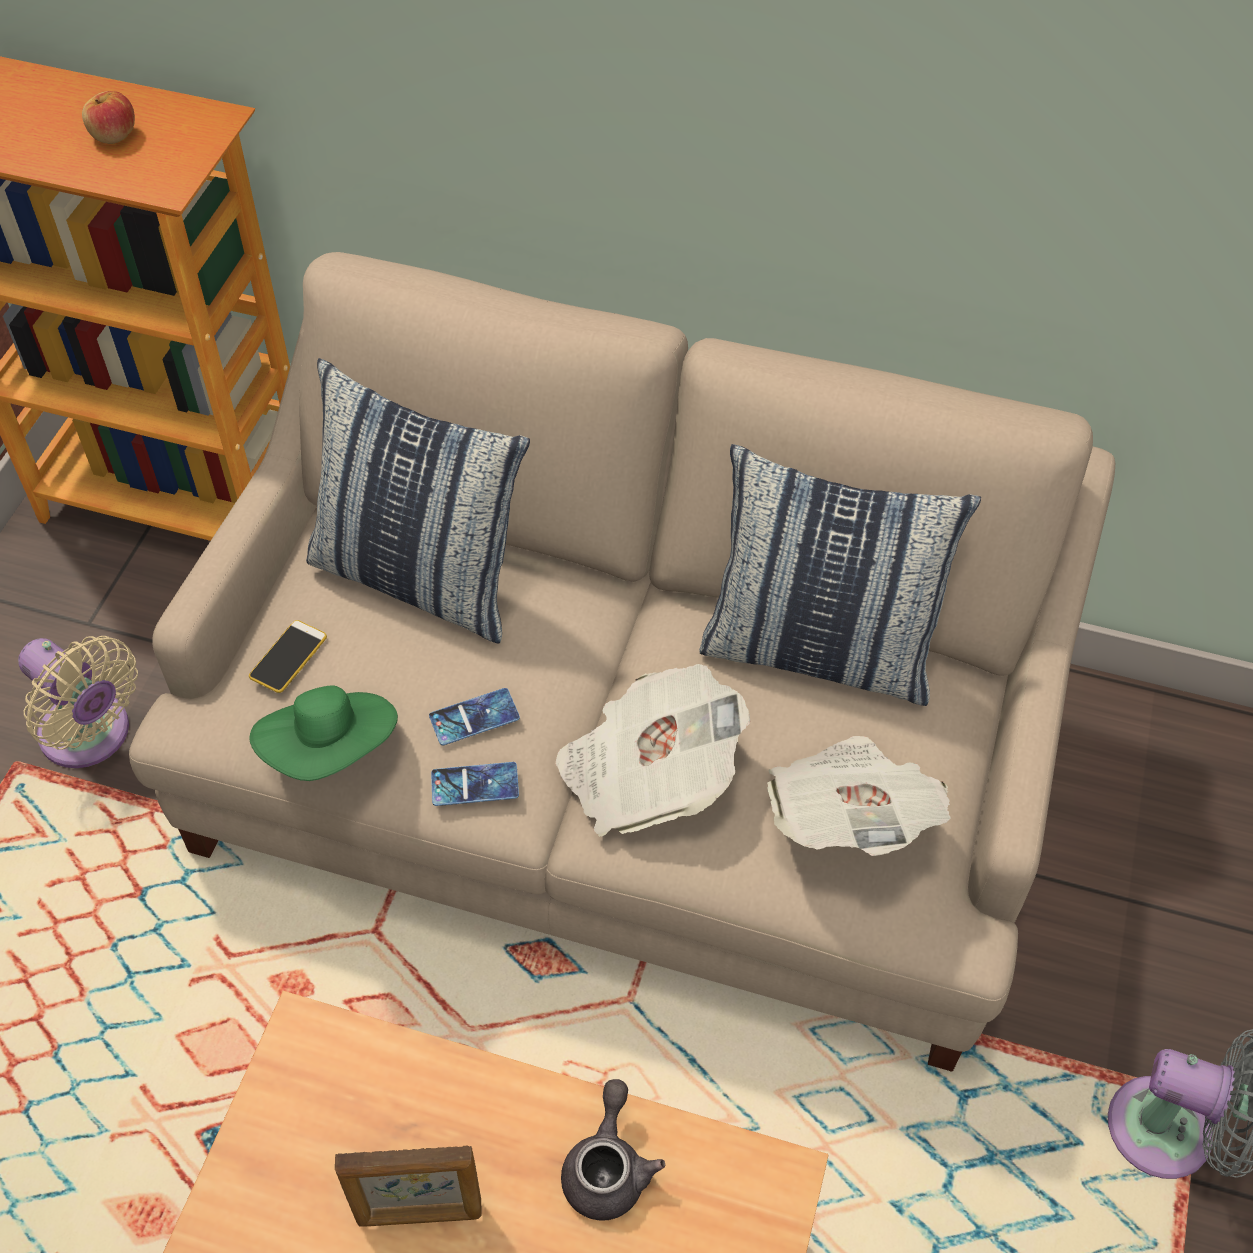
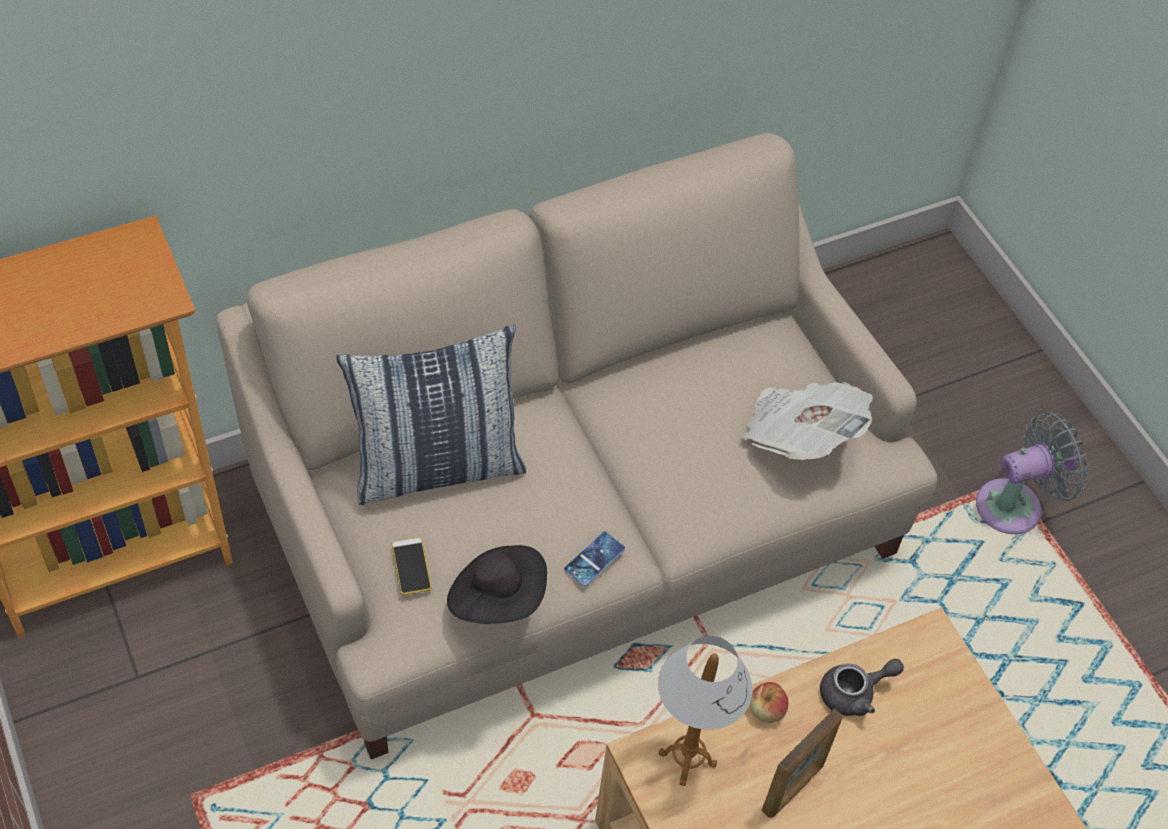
camera: 45 degrees left, 0 degrees up
(91, 736) = (224, 742): beige fan -> none
(113, 135) = (84, 288): apple -> apple (766, 710)
(331, 749) = (498, 598): green hat -> black hat
(343, 1078) = (687, 758): none -> table lamp
(474, 717) = (556, 523): phone -> none
(608, 1167) = (854, 693): grey teapot -> grey teapot turned 105 degrees clockwise
(647, 775) = (674, 488): newspaper -> none
(818, 651) = (697, 358): pillow -> none

